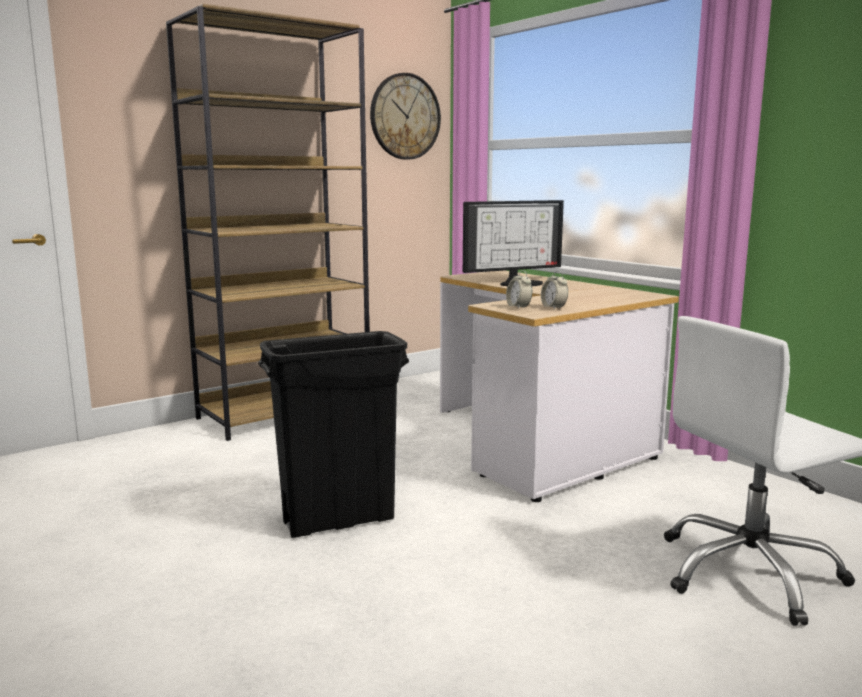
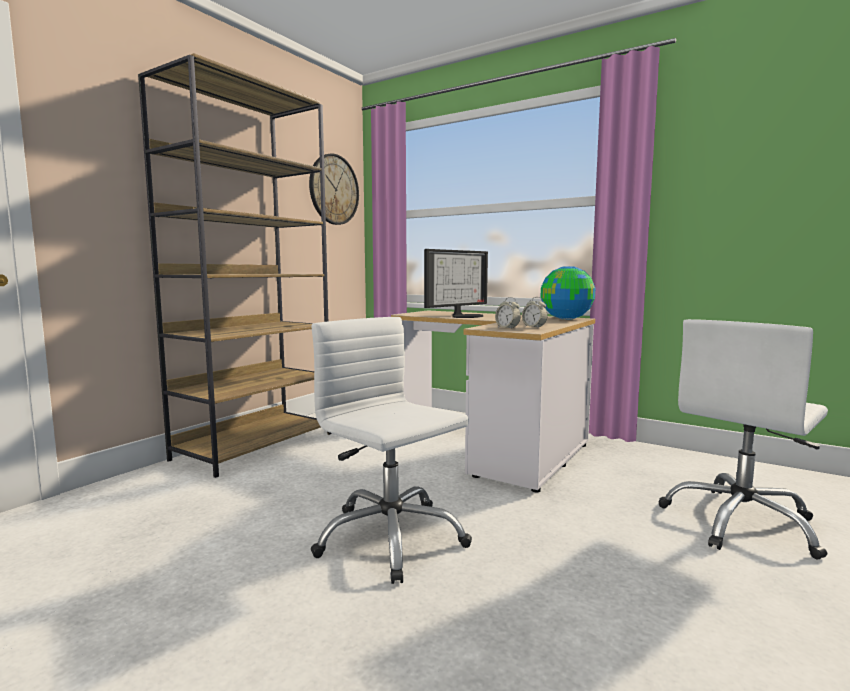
camera: 20 degrees left, 5 degrees down
(339, 521) = (390, 538): black trash can -> white office chair
(635, 295) = (567, 319): none -> globe

